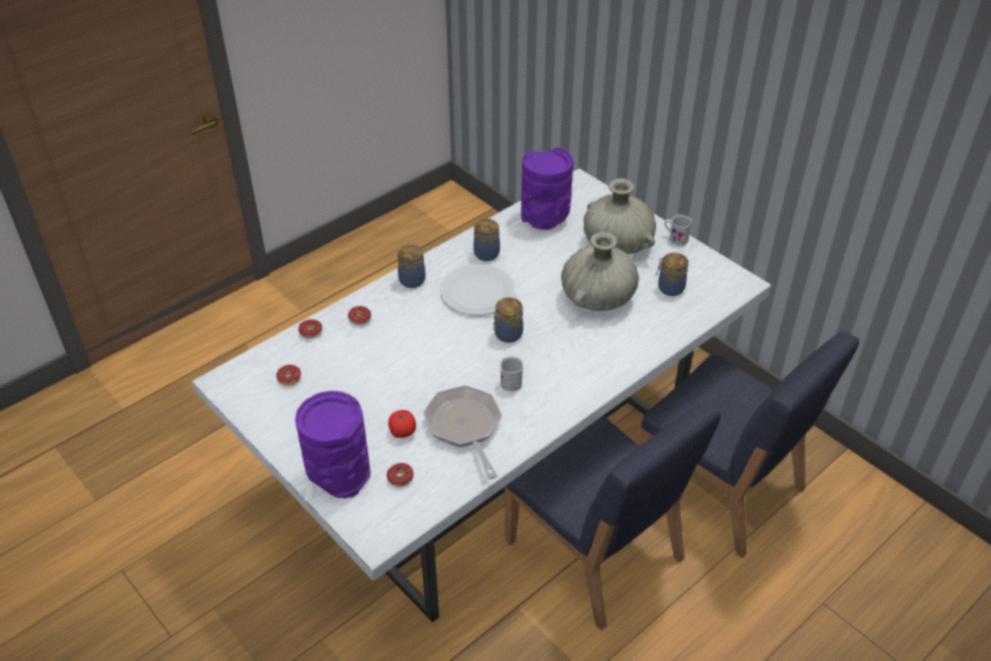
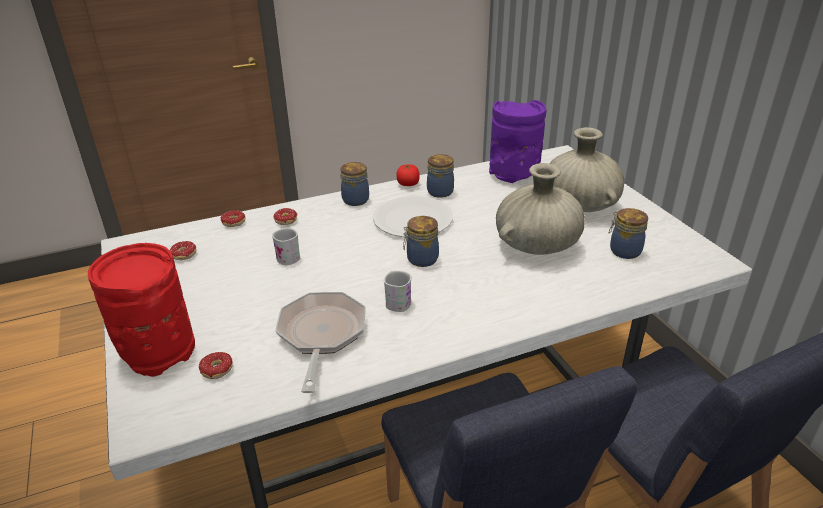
camera: 20 degrees right, 10 degrees down
(338, 474) = (157, 350): purple vase -> red vase
(402, 431) = (253, 324): tomato -> tomato (408, 184)
(675, 238) = (647, 210): white mug -> white mug (286, 257)

